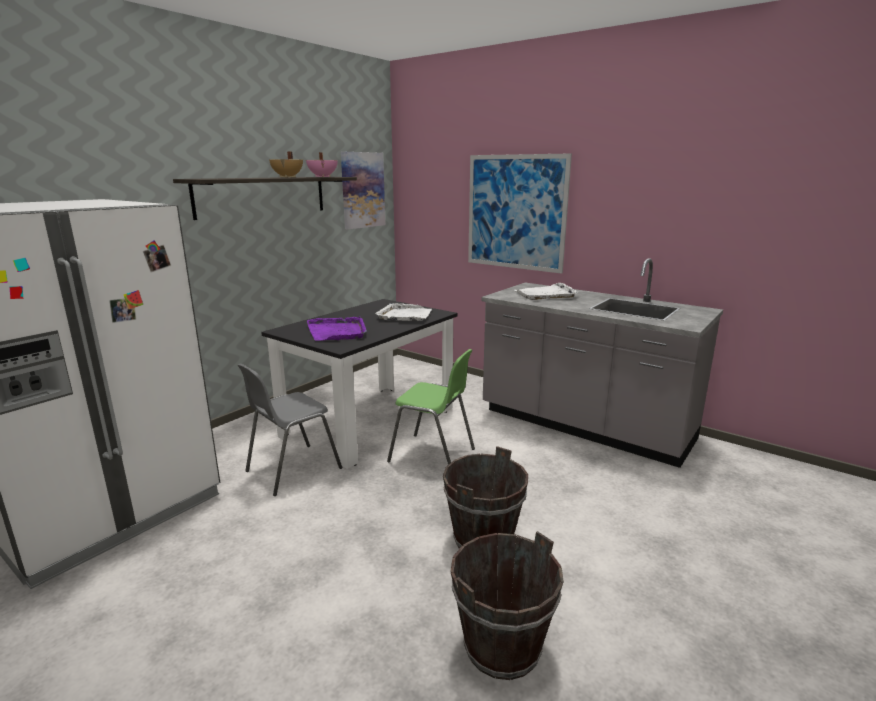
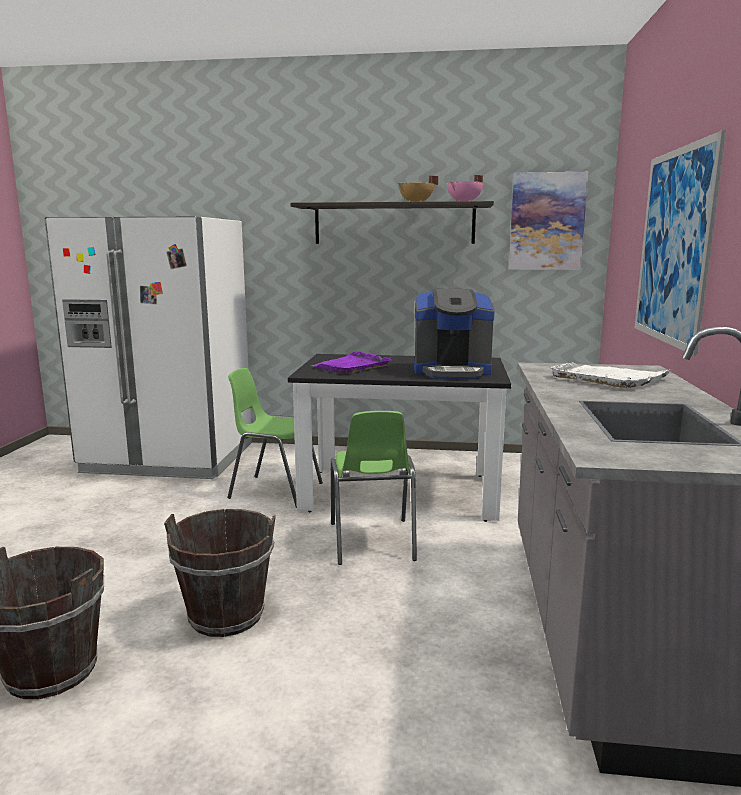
camera: 60 degrees right, 5 degrees down
(292, 469) = (275, 491): grey chair -> green chair
(405, 315) = (452, 371): white tray -> coffee machine

